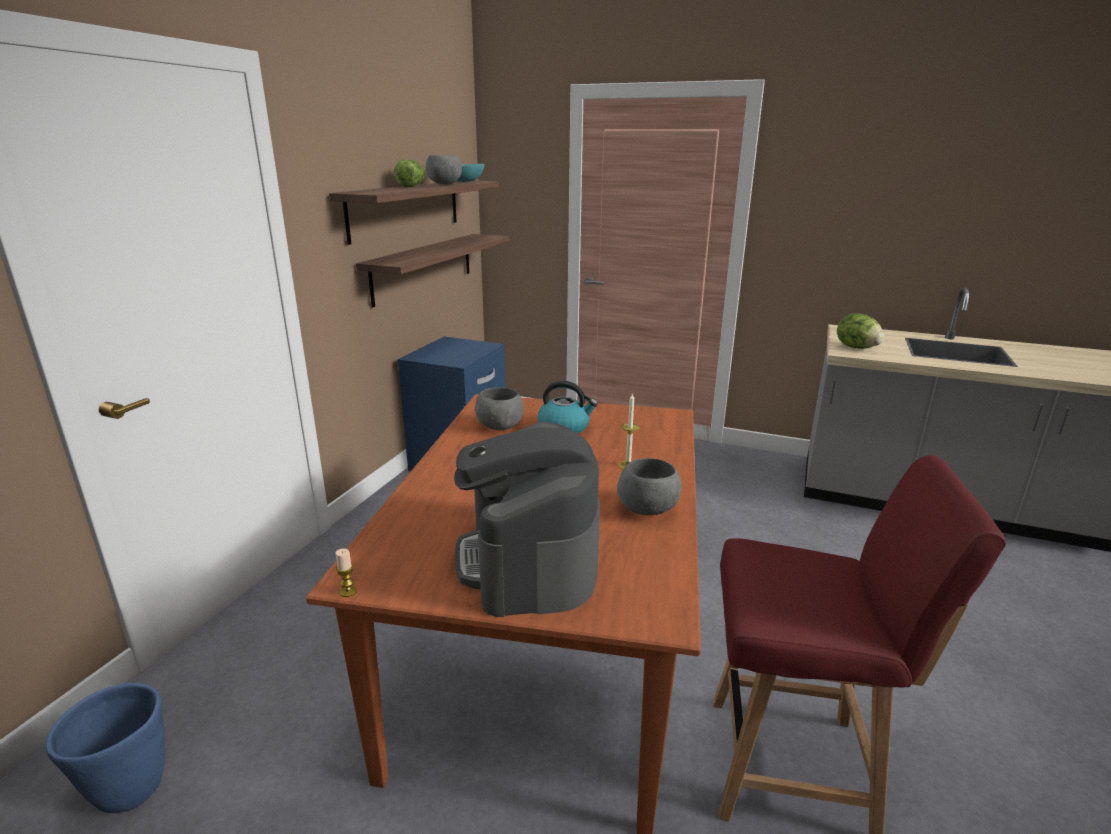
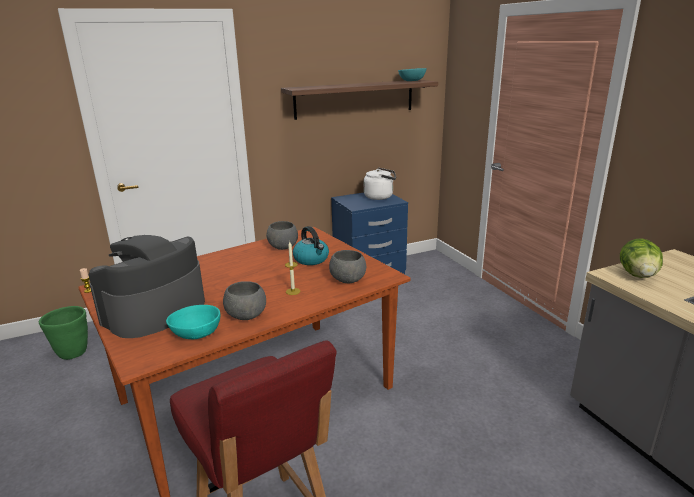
camera: 45 degrees right, 0 degrees up
(129, 790) = (72, 353): blue planter -> green planter
(411, 186) = (350, 84): lettuce -> none
(424, 267) = (369, 139): shelf -> none
(444, 184) = (382, 83): grey bowl -> grey bowl (347, 281)
(460, 345) = (380, 197): none -> white kettle
(646, 553) = (197, 334): none -> turquoise bowl

